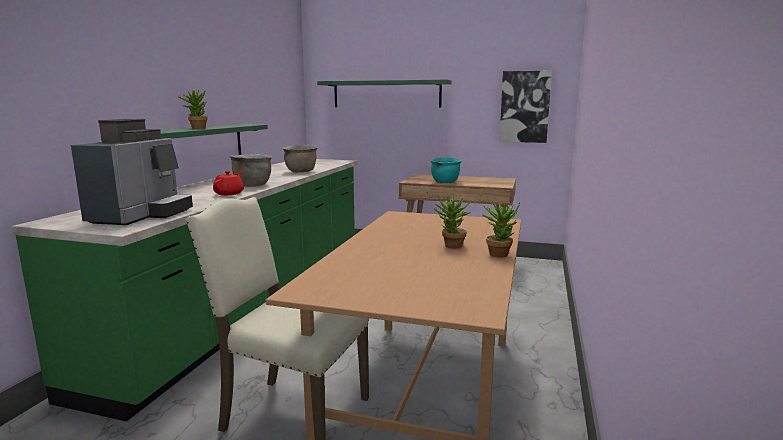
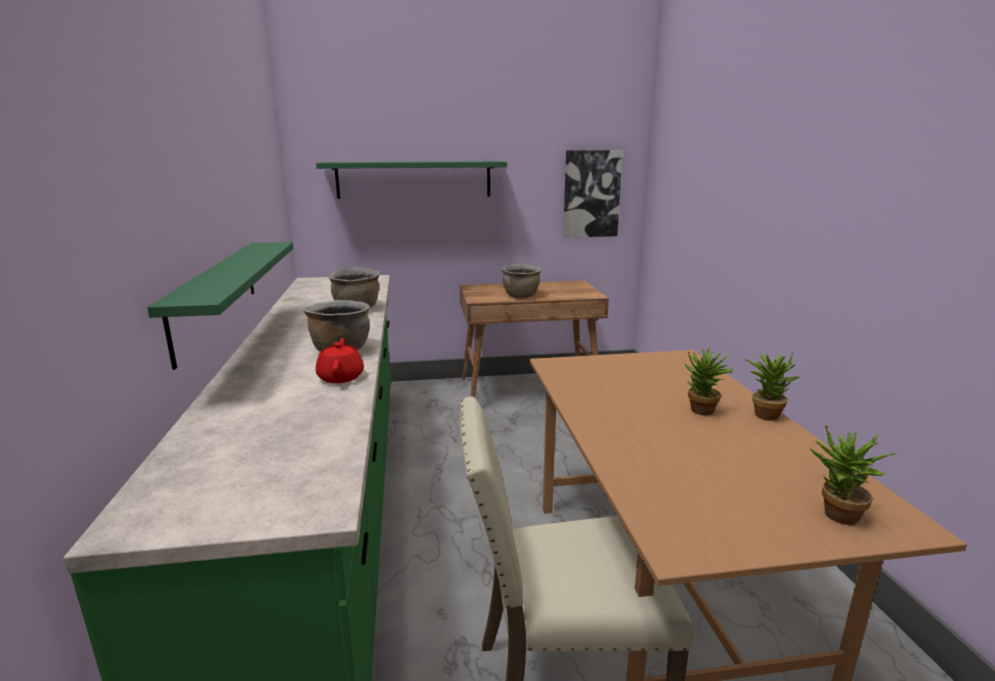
camera: 25 degrees left, 5 degrees up
(141, 215) = (291, 463): coffee machine -> none
(196, 128) = (227, 269): potted plant -> potted plant (836, 517)
(445, 182) = (521, 296): turquoise cooking pot -> brown cooking pot

